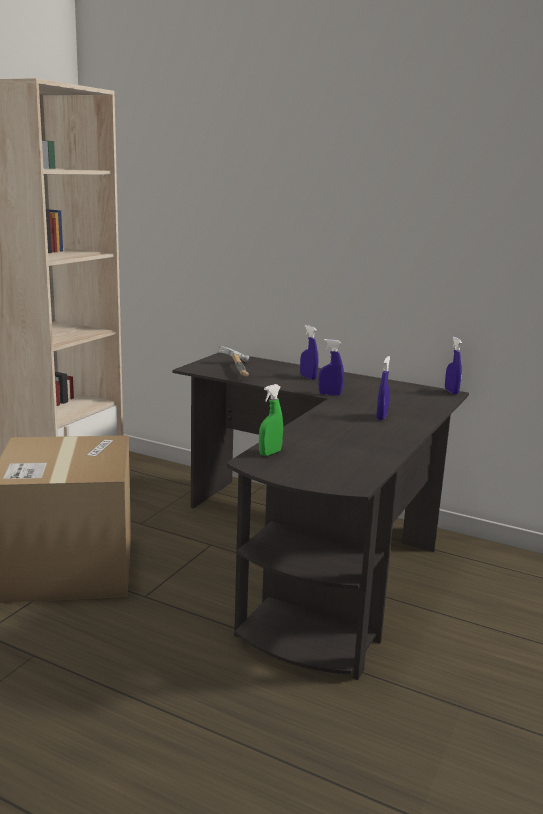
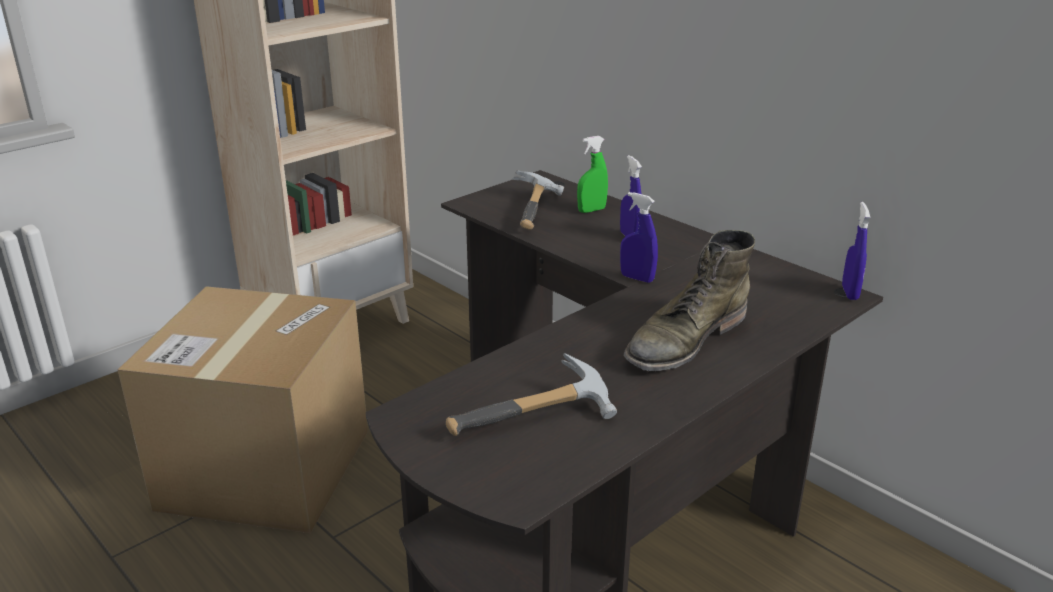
camera: 20 degrees right, 10 degrees up
(270, 453) = (445, 401): green spray bottle -> green spray bottle (591, 210)
(332, 456) = (537, 421): none -> hammer
(381, 417) = (685, 340): blue spray bottle -> green boot

